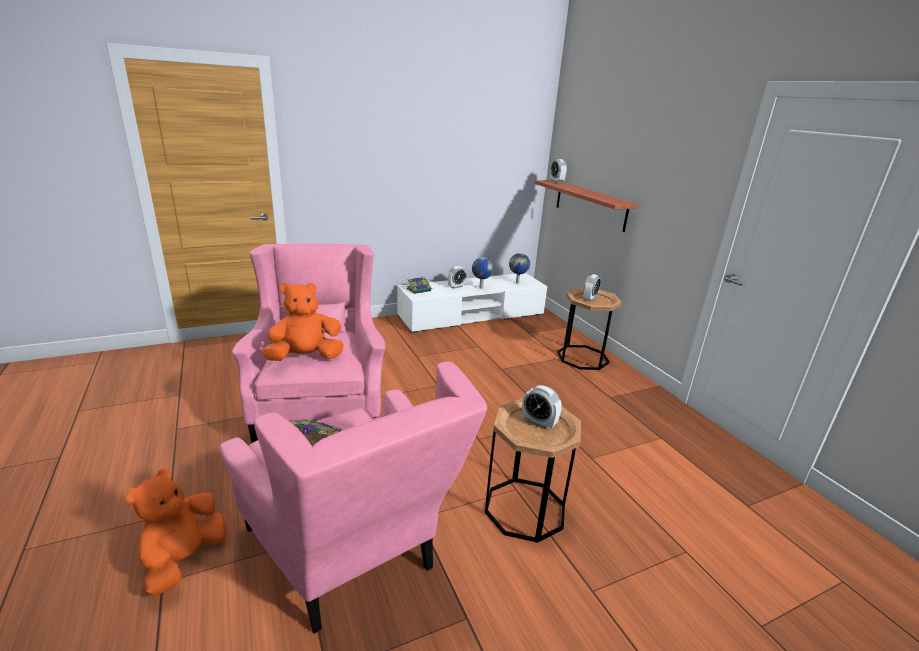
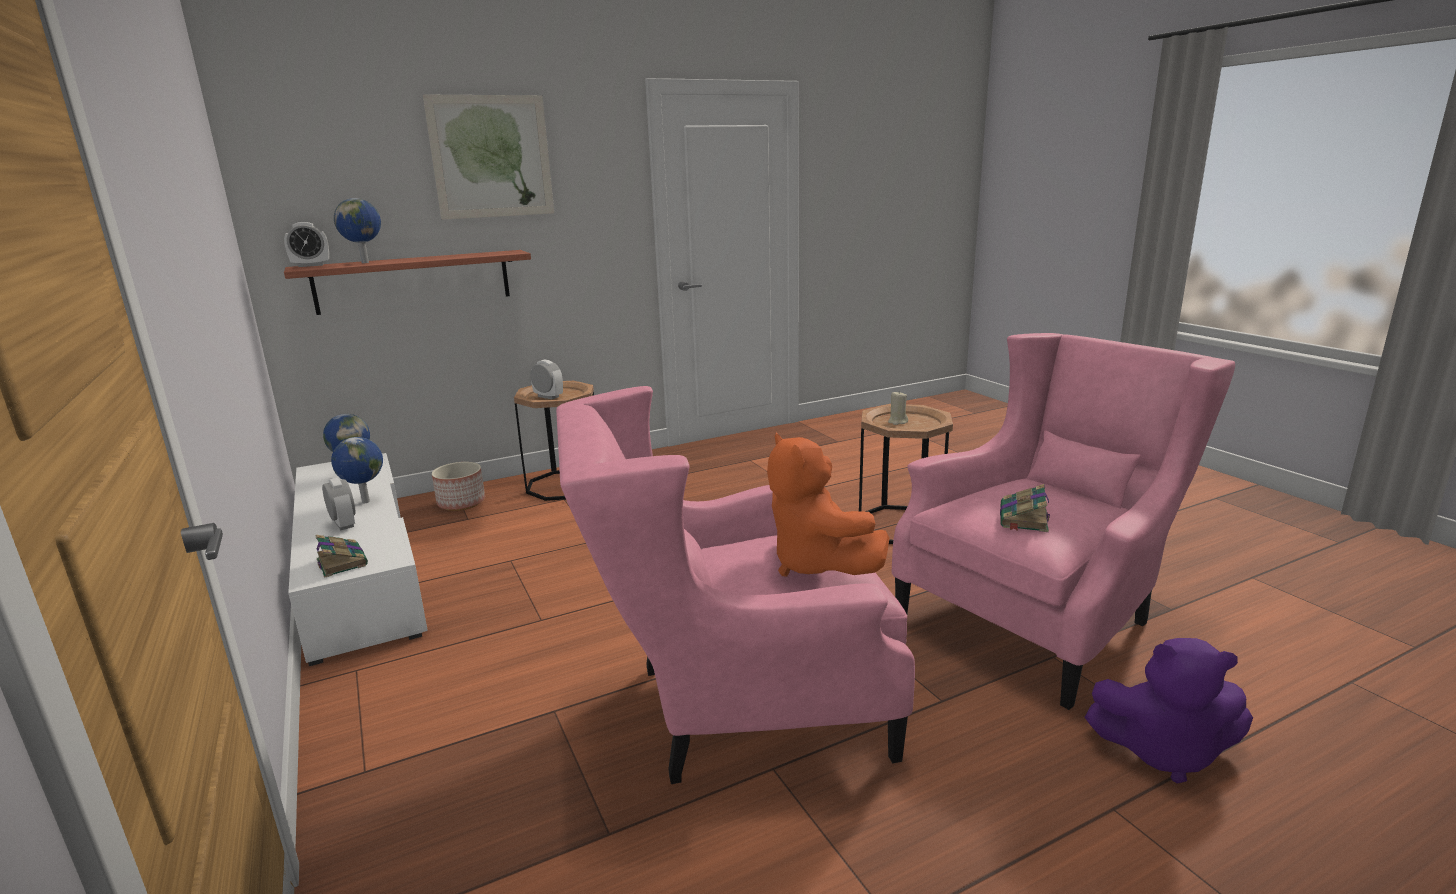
camera: 90 degrees left, 5 degrees down
(184, 559) = (1162, 751): orange plush toy -> purple plush toy
(539, 422) = (897, 422): alarm clock -> beige candle
(550, 330) = (461, 503): none -> planter
(567, 186) = (366, 262): none -> globe
(643, 138) = (491, 157): none -> picture

